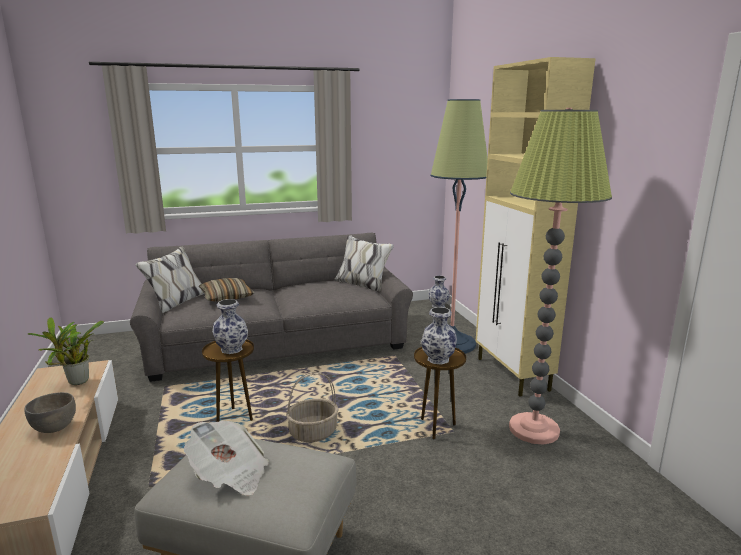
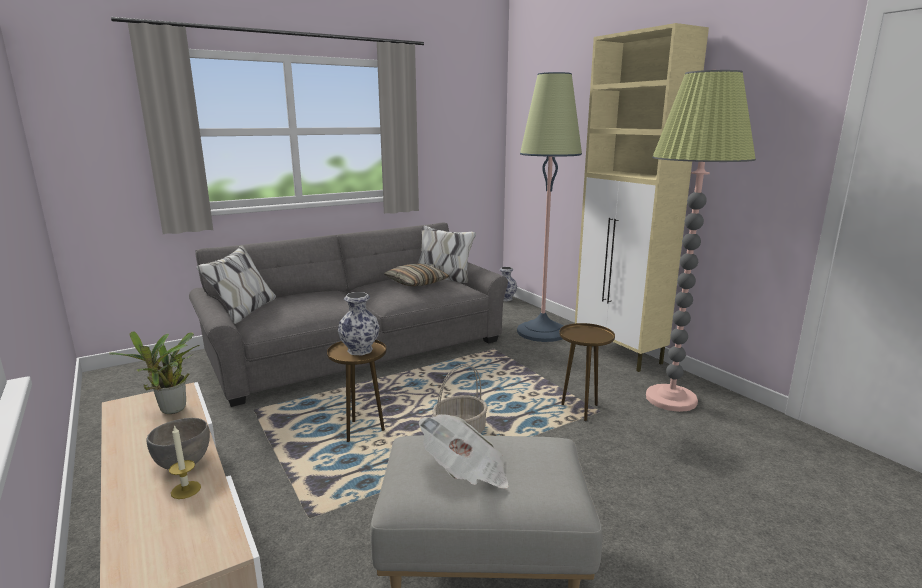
camera: 15 degrees left, 0 degrees up
(41, 450) = (186, 490): none -> candle
(226, 297) = (305, 300): pillow -> pillow (416, 283)
(438, 359) = (586, 336): vase -> none

